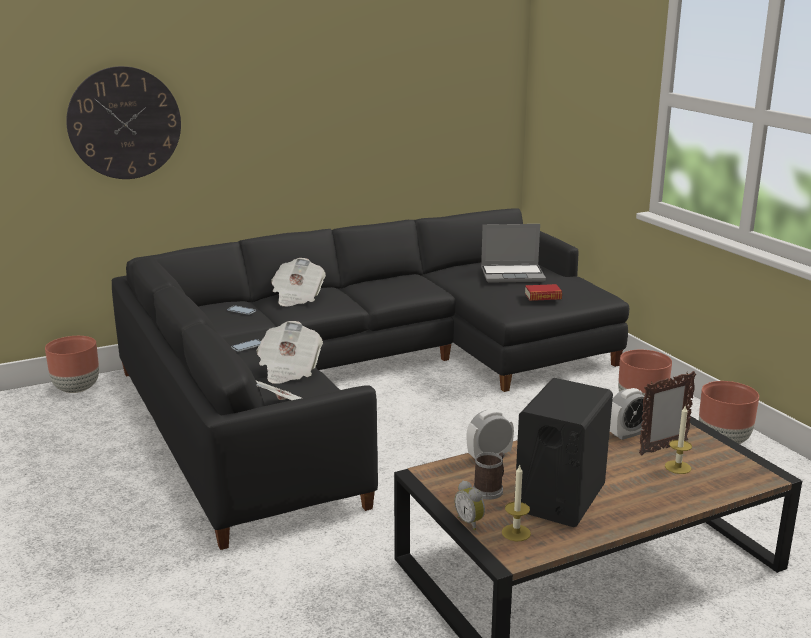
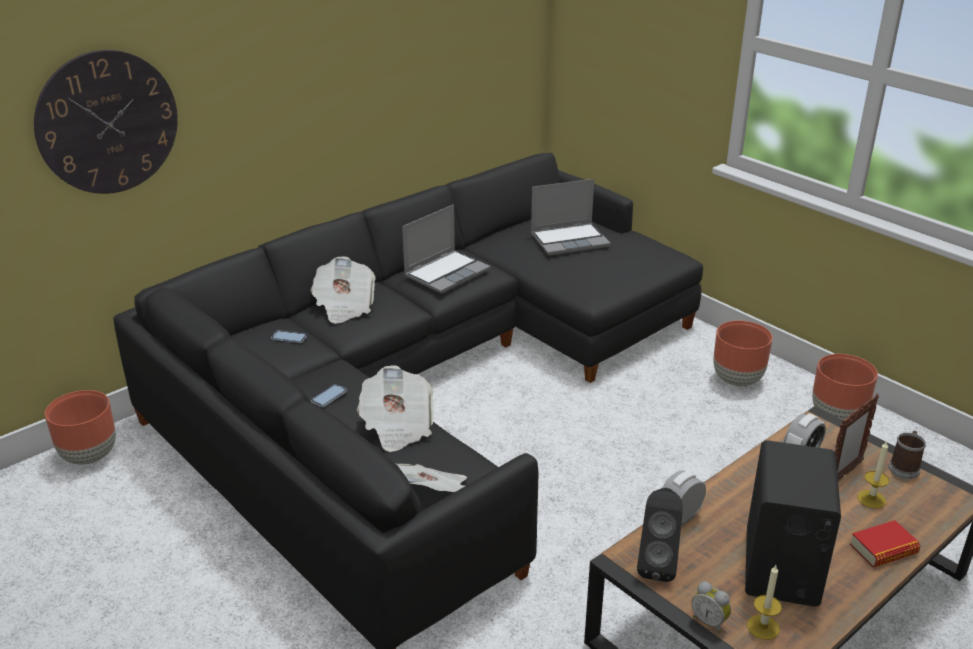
camera: 15 degrees left, 10 degrees up
(394, 285) = (447, 273): none -> laptop
(450, 481) = (657, 564): none -> black speaker
(490, 490) = (705, 569): mug -> mug (904, 467)
(543, 296) = (617, 269): book -> book (883, 549)

